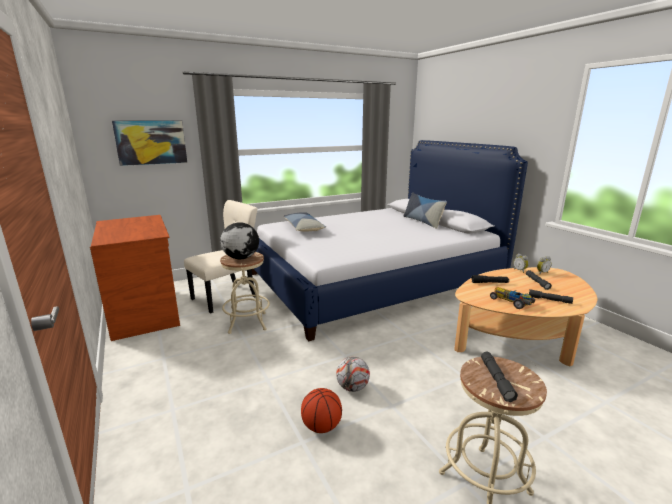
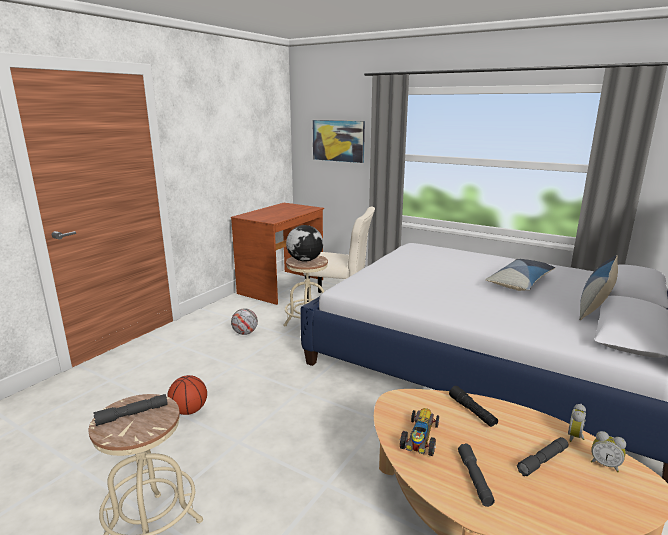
camera: 60 degrees right, 0 degrees up
(303, 228) = (427, 257): pillow -> pillow (520, 282)
(352, 387) = (251, 410): football -> football (245, 333)

